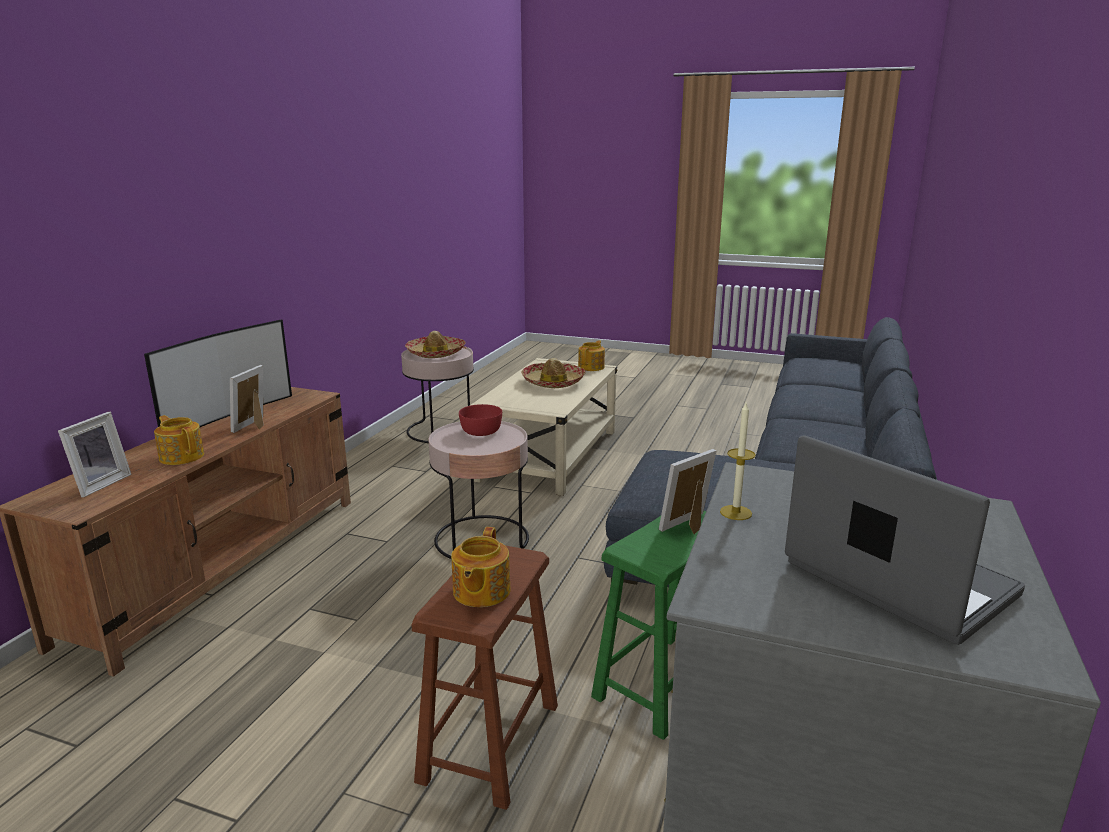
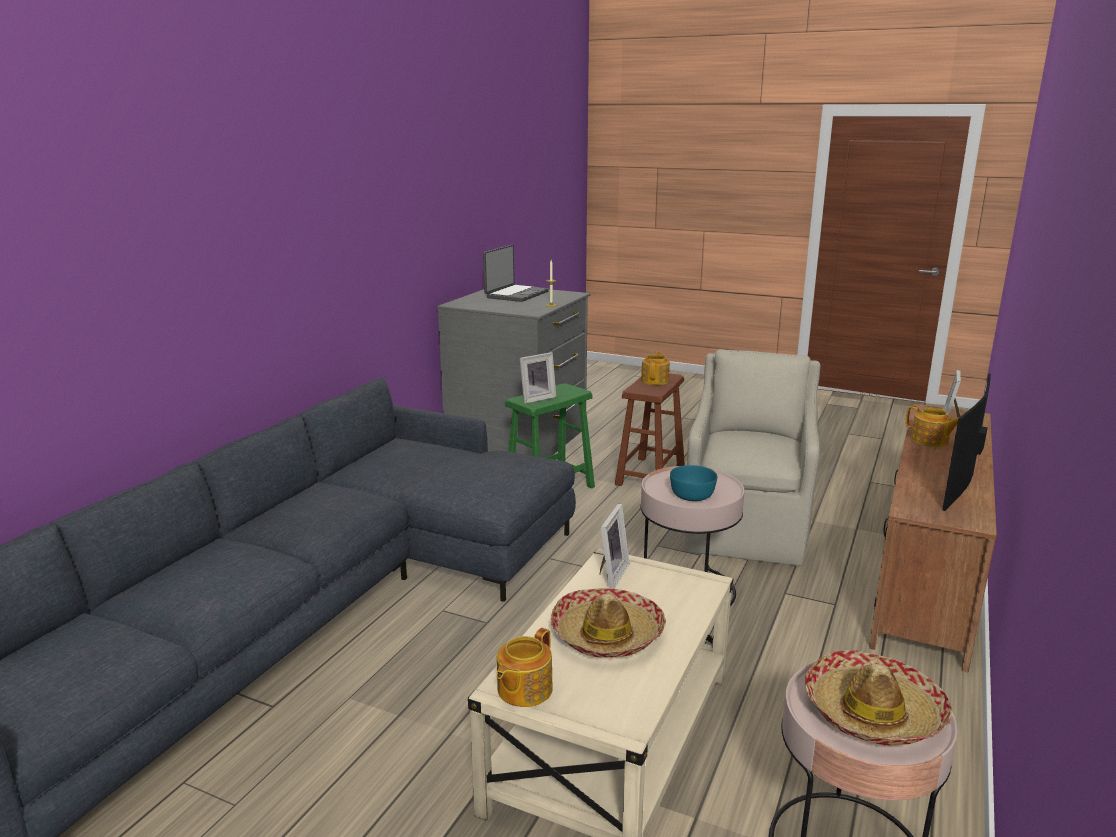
camera: 175 degrees left, 0 degrees up
(254, 425) = (917, 469): picture frame -> picture frame (609, 575)
(379, 617) = (747, 530): none -> beige armchair
(480, 431) = (693, 495): red bowl -> turquoise bowl
(896, 580) = (516, 294): laptop -> laptop turned 120 degrees counterclockwise

